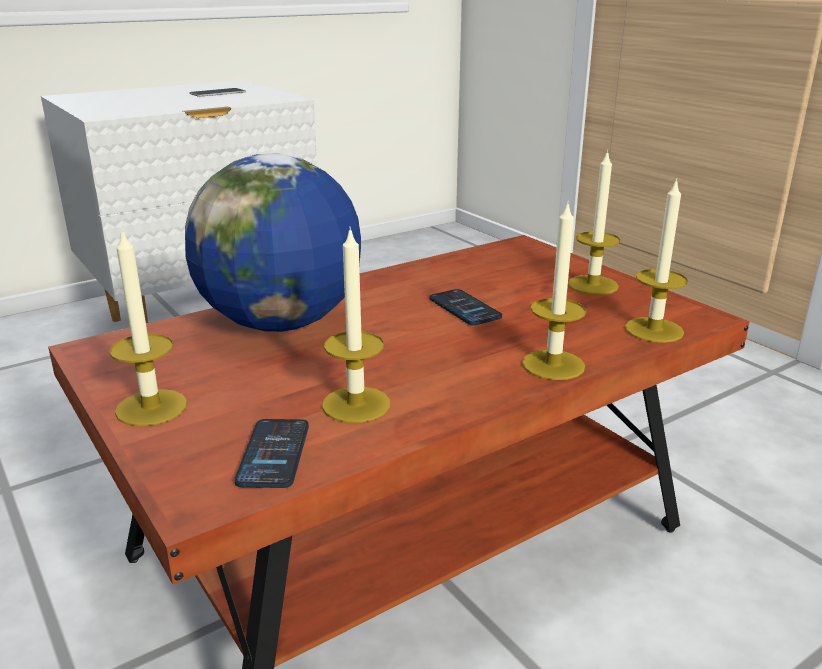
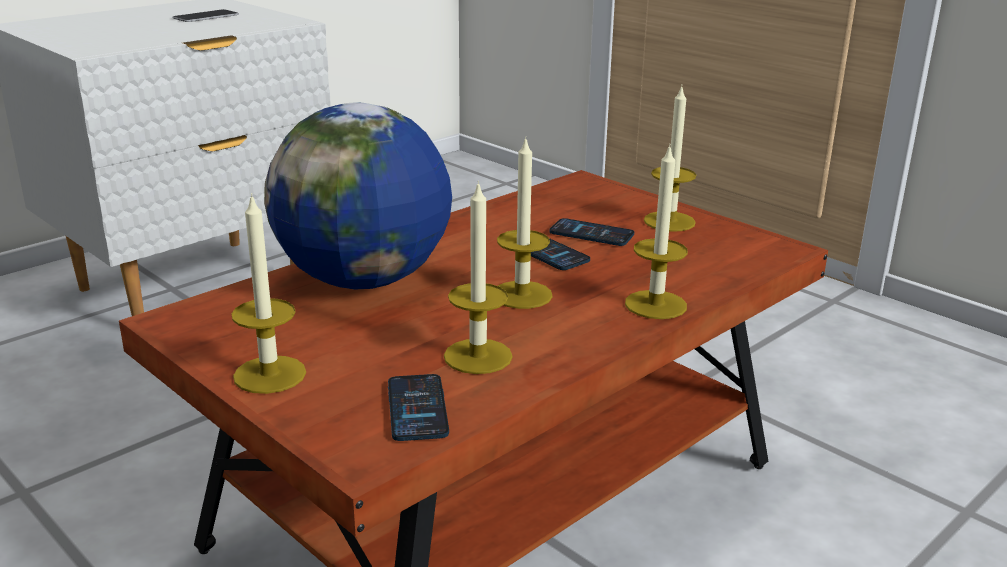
camera: 10 degrees left, 0 degrees up
(512, 292) = (591, 234): none -> phone
(654, 330) = (741, 264): candle -> candle (522, 295)

